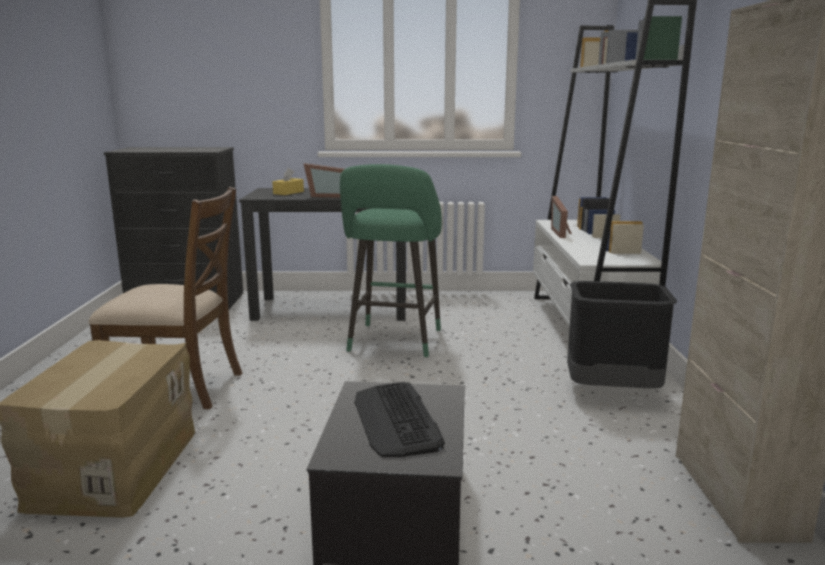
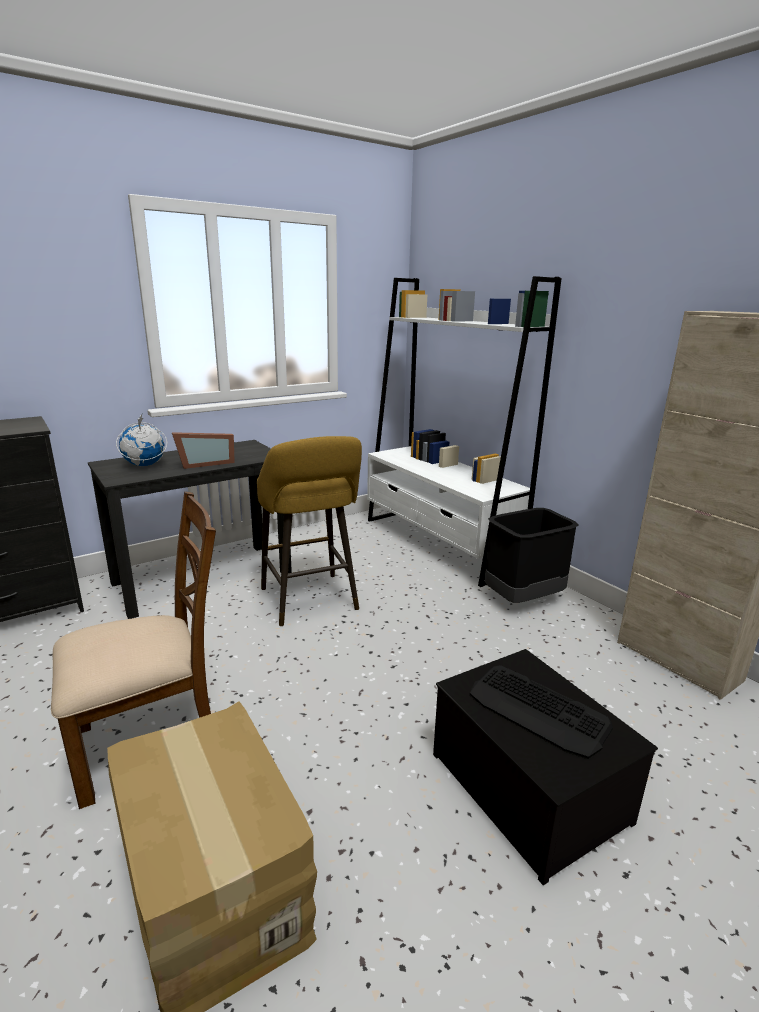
camera: 35 degrees left, 5 degrees up
(288, 192) = (144, 465): yellow tissue box -> globe
(393, 342) = (310, 602): green stool -> yellow stool
(562, 232) = (412, 465): picture frame -> none

